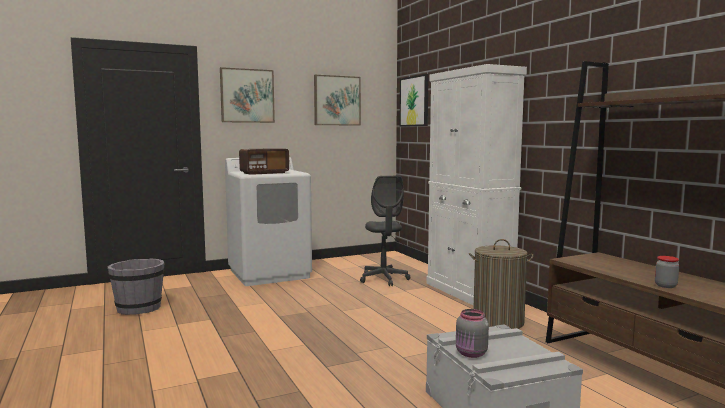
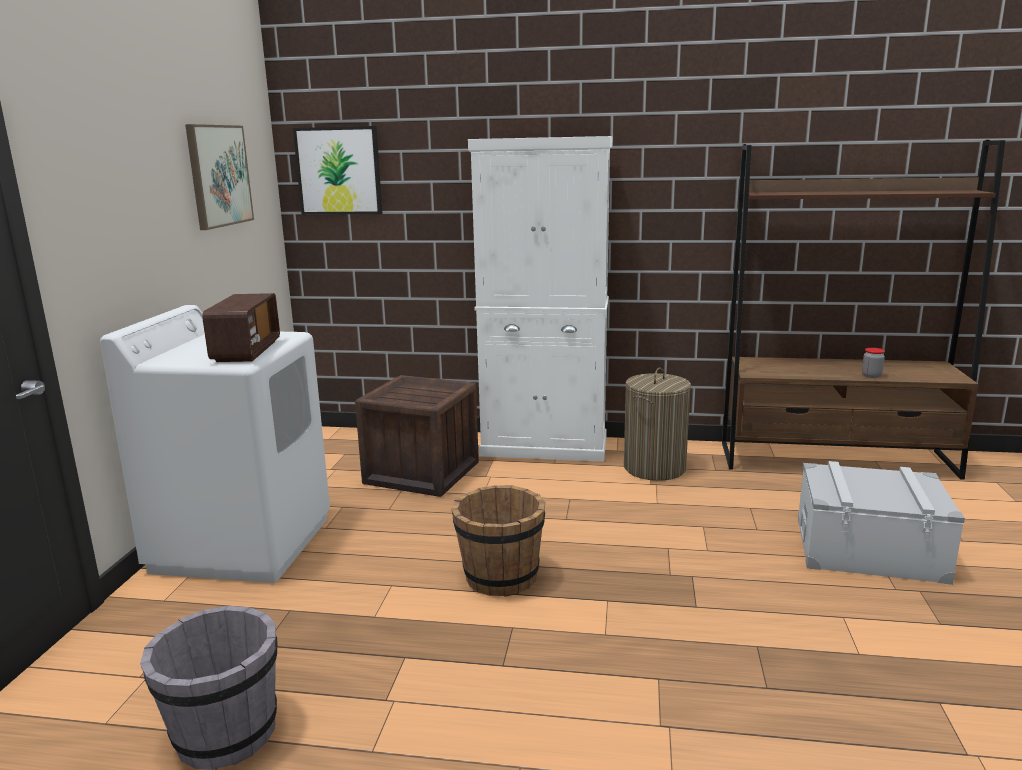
camera: 55 degrees left, 10 degrees up
(247, 96) = (101, 181): picture -> none
(298, 318) = (500, 577): none -> brown bucket
(384, 279) = (422, 473): grey office chair -> crate
(471, 354) = (883, 501): grey jar -> none

